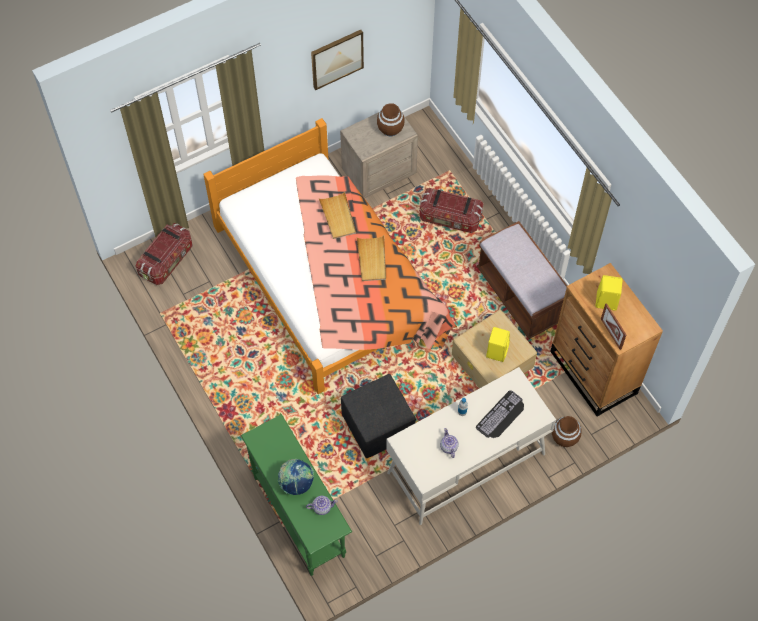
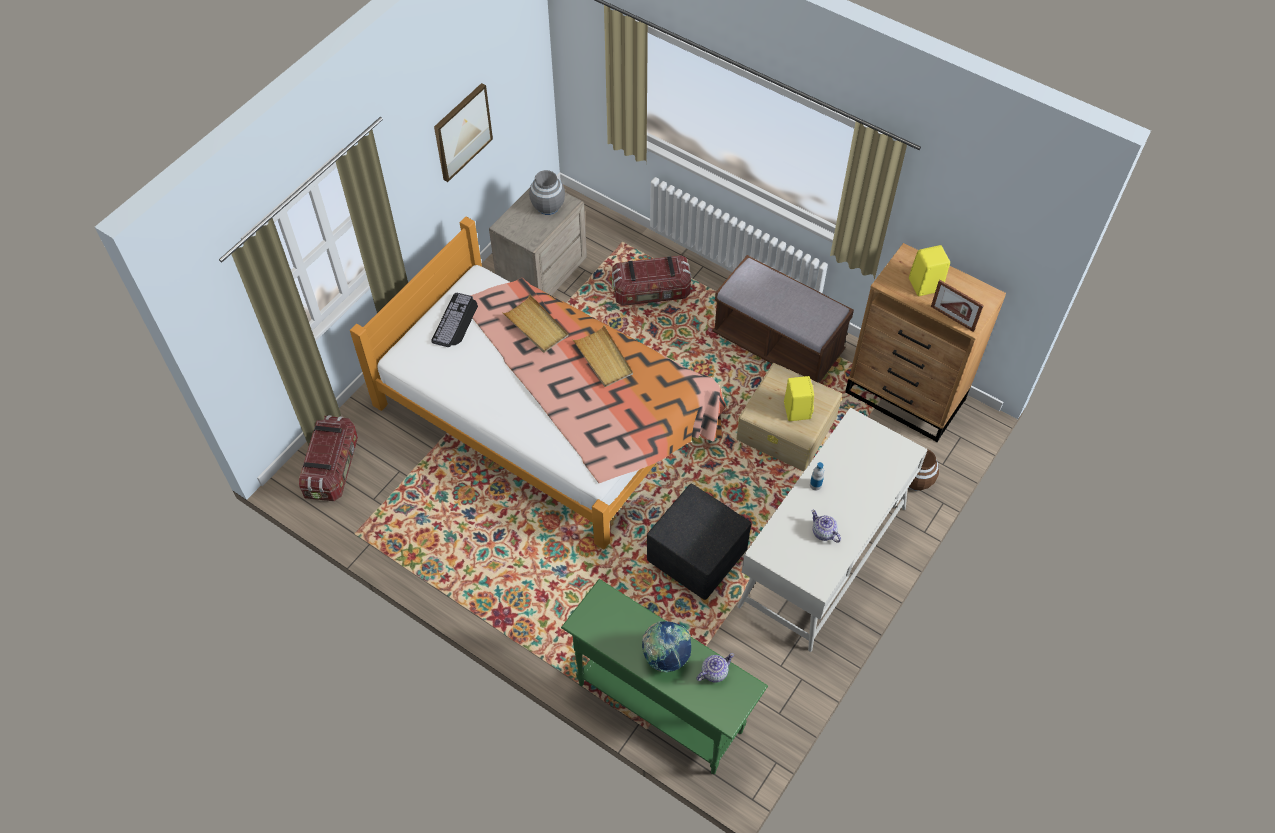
camera: 25 degrees left, 5 degrees down
(390, 129) = (548, 206): brown vase -> grey vase
(501, 416) = (864, 471): keyboard -> keyboard (456, 321)

